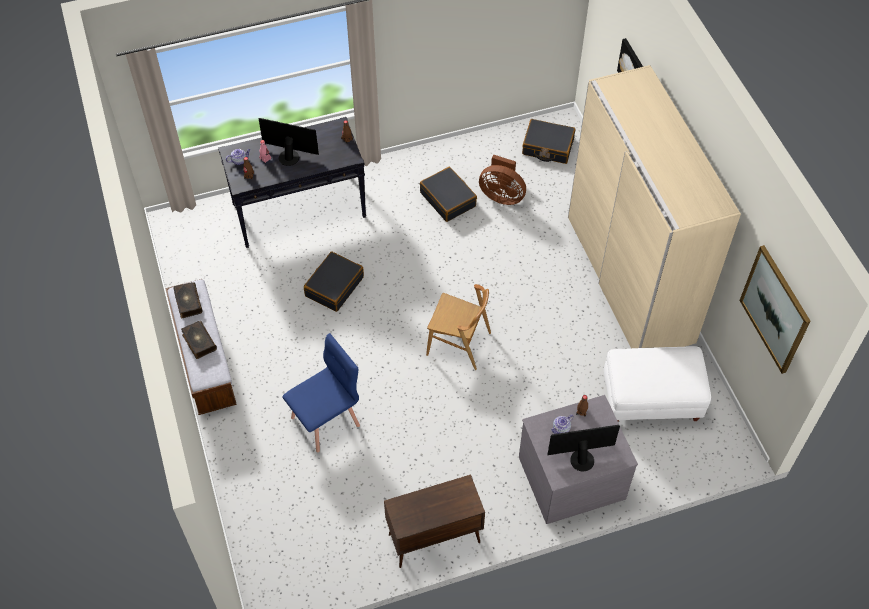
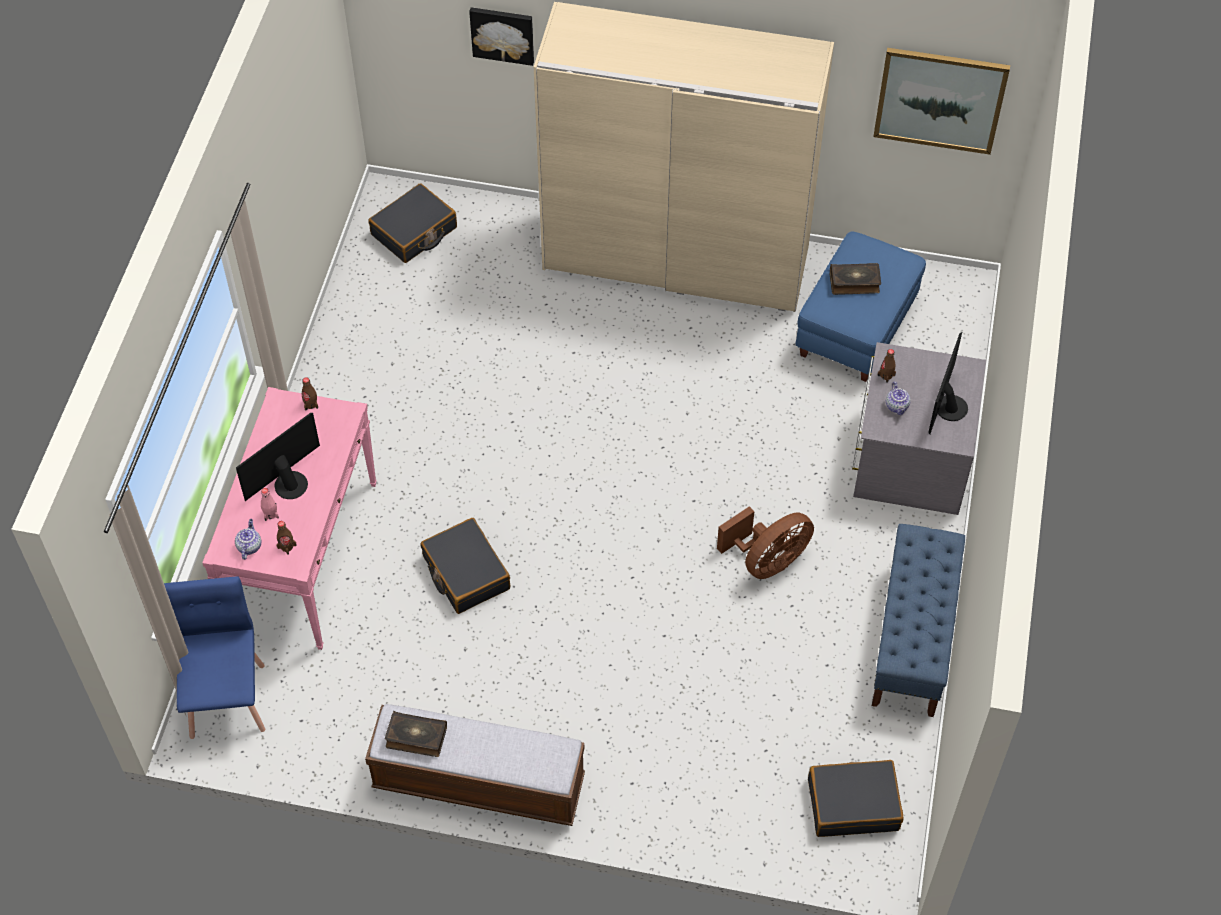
camera: 60 degrees left, 0 degrees up
(199, 342) = (494, 751): book -> book (854, 283)
(299, 210) = (304, 555): black console table -> pink console table
(326, 421) = (674, 679): blue chair -> blue chair (228, 699)
(433, 539) = (912, 639): brown cabinet -> blue bench
(448, 199) = (417, 378): black suitcase -> black suitcase (853, 804)
(459, 344) = (653, 478): brown chair -> none
(501, 195) = (455, 318): brown fan -> brown fan (767, 561)
(651, 398) = (855, 328): white ottoman -> blue ottoman

